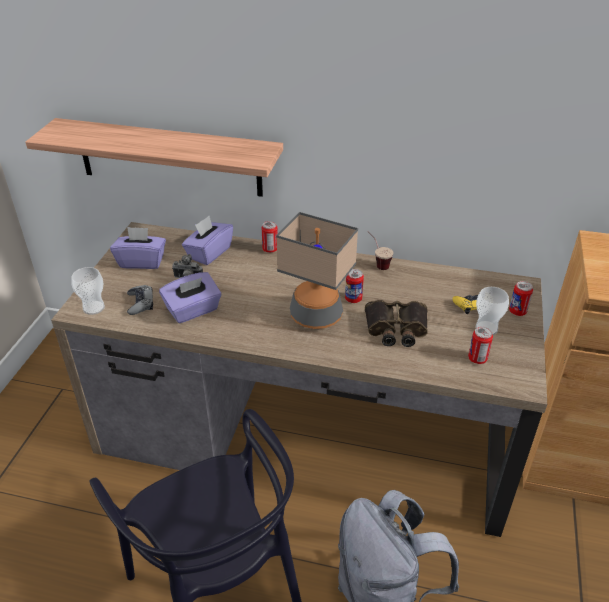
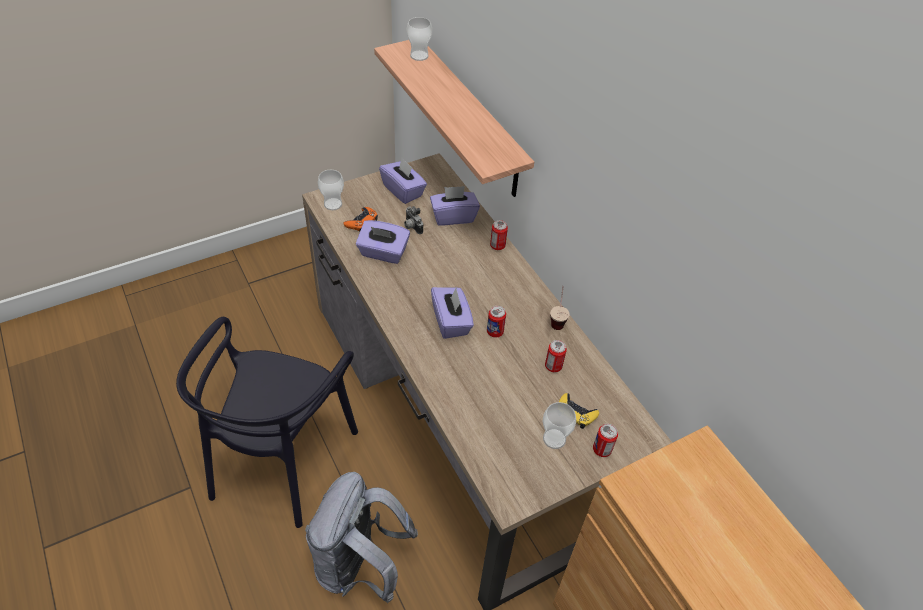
camera: 45 degrees right, 10 degrees up
(77, 128) = (419, 56): none -> cup
(140, 303) = (361, 222): grey game controller -> orange game controller
(315, 315) = (451, 322): table lamp -> purple tissue box
(396, 329) = (488, 379): binoculars -> none
(477, 359) = (508, 452): can -> can (553, 366)

